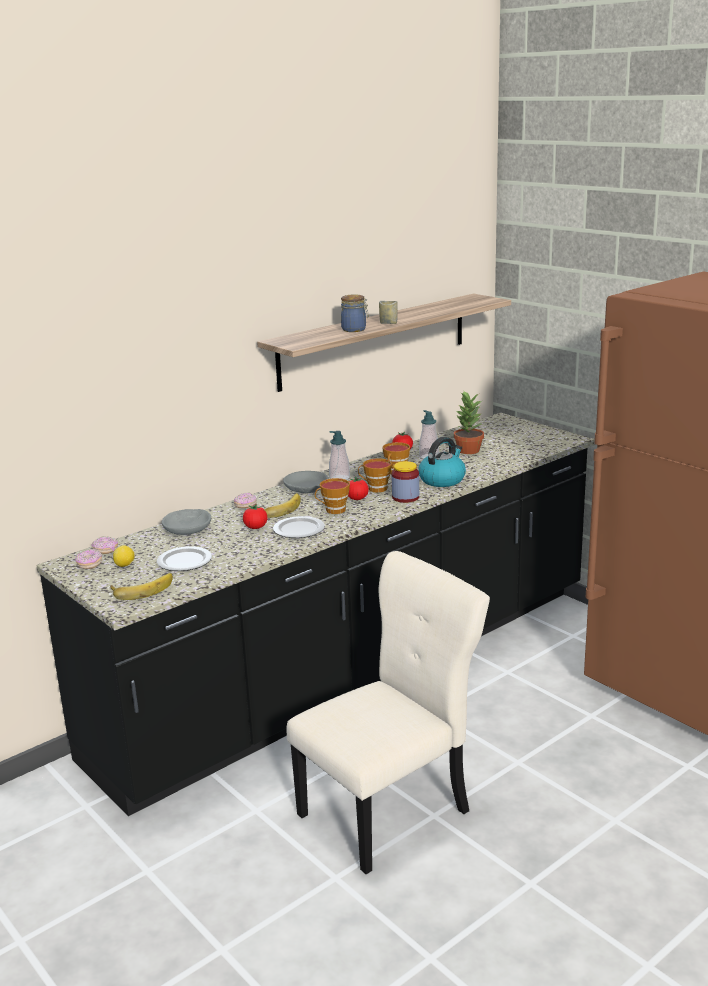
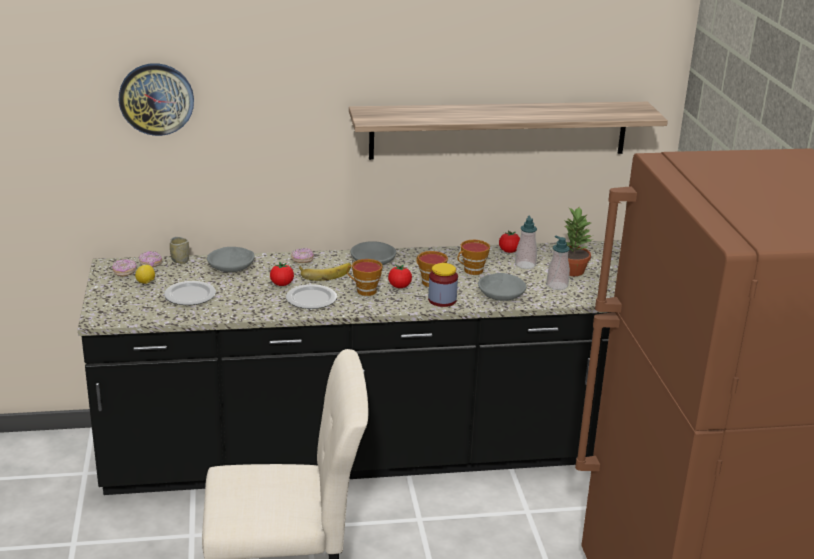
camera: 30 degrees right, 5 degrees up
(83, 368) = (156, 99): none -> wall clock
(142, 589) = (131, 308): banana -> none
(339, 477) = (415, 259): soap dispenser -> soap dispenser (557, 285)
(355, 330) = (450, 116): jar -> none
(388, 323) = (493, 117): cup -> cup (180, 260)
(442, 480) = (501, 293): kettle -> grey bowl

